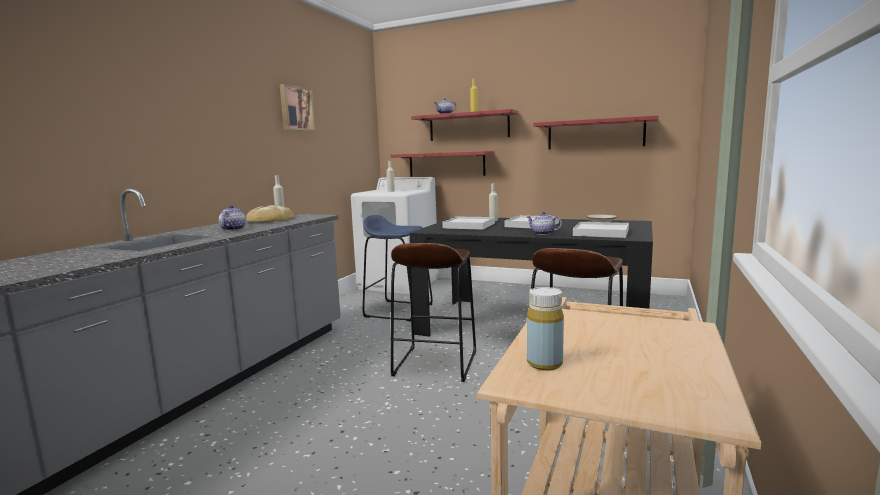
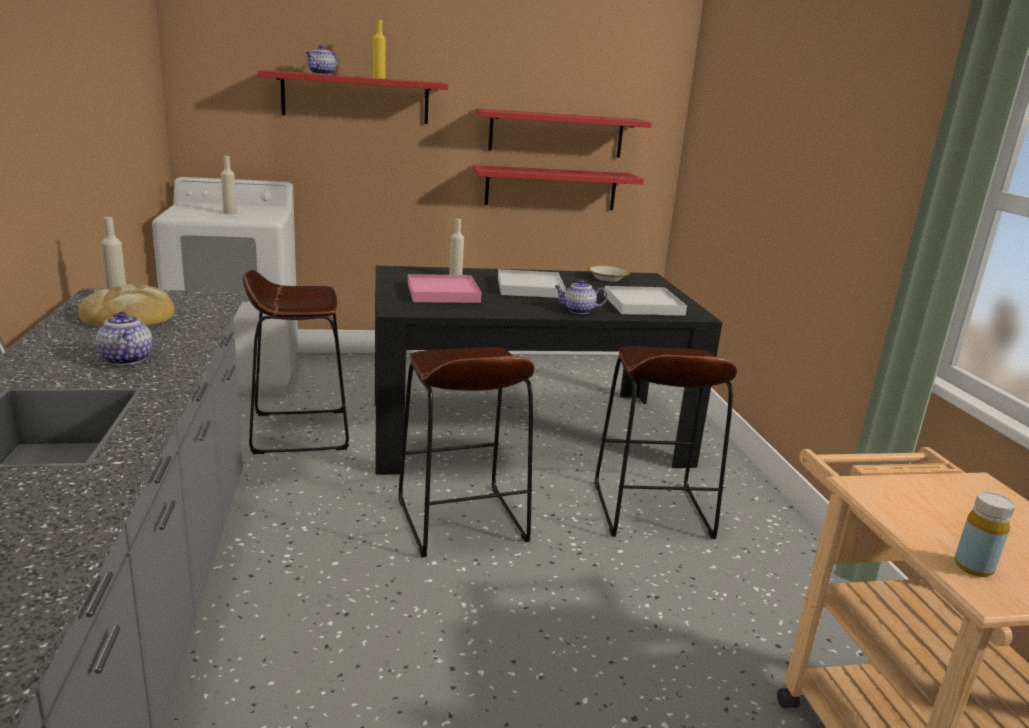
camera: 35 degrees left, 10 degrees up
(296, 108) = (79, 57): picture -> none
(398, 310) = (300, 431): blue stool -> brown stool
(446, 164) = (312, 160): red shelf -> red shelf (551, 188)
(469, 225) = (442, 293): white tray -> pink tray

